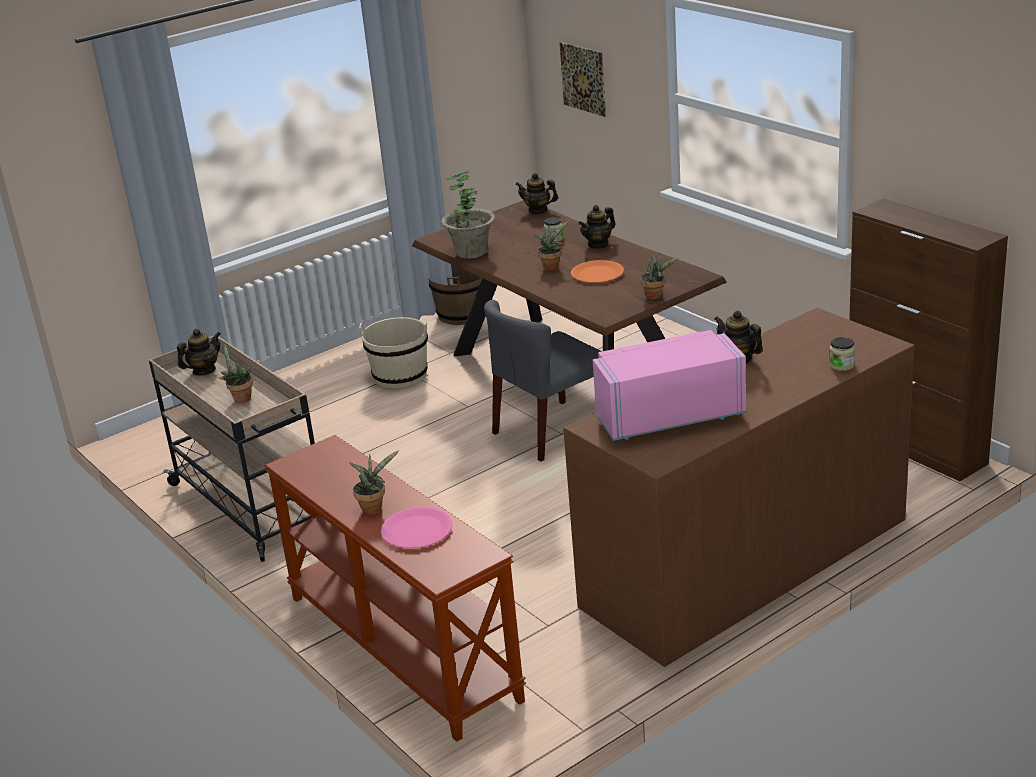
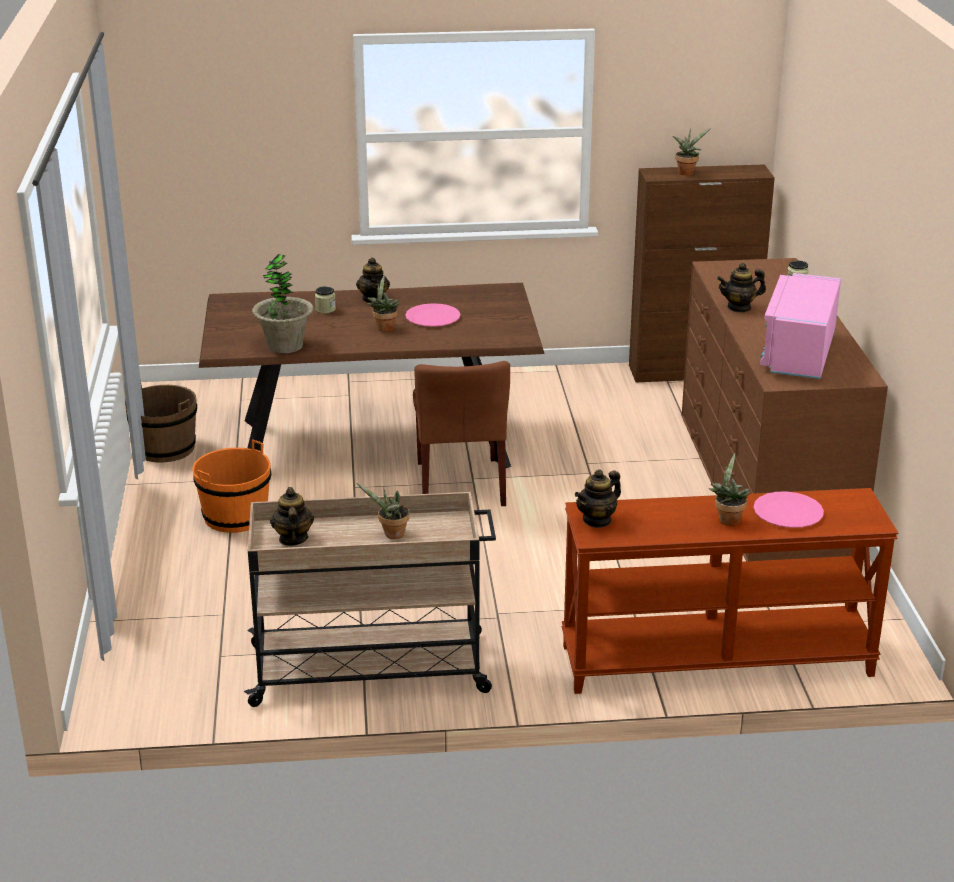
camera: 60 degrees left, 0 degrees up
(400, 375) = (236, 516): beige bucket -> orange bucket
(538, 210) = (248, 296): teapot -> teapot (597, 520)
(551, 430) = (460, 484): grey chair -> brown chair
(583, 79) = (217, 149): picture -> none
(597, 273) = (433, 317): orange plate -> pink plate
(656, 296) = (517, 312): potted plant -> potted plant (687, 172)

